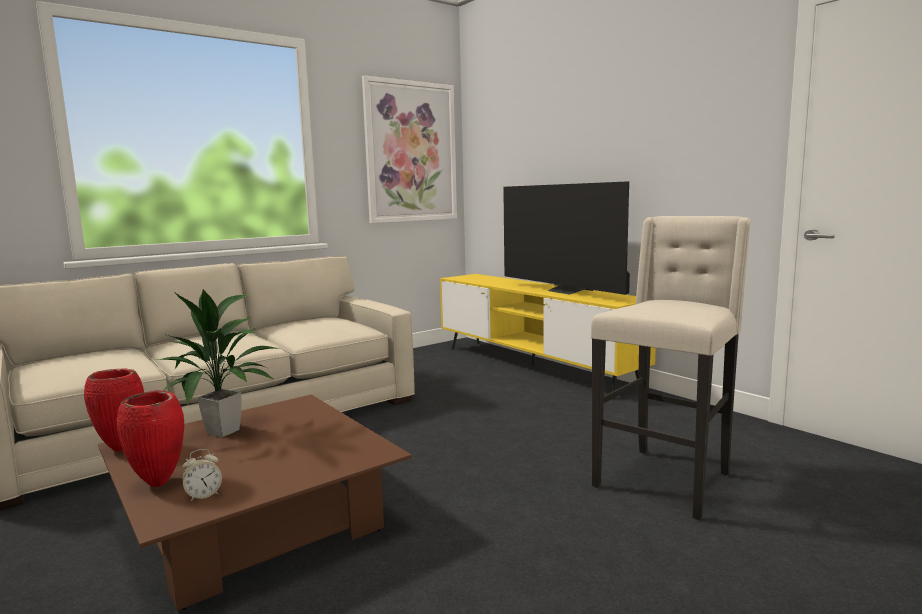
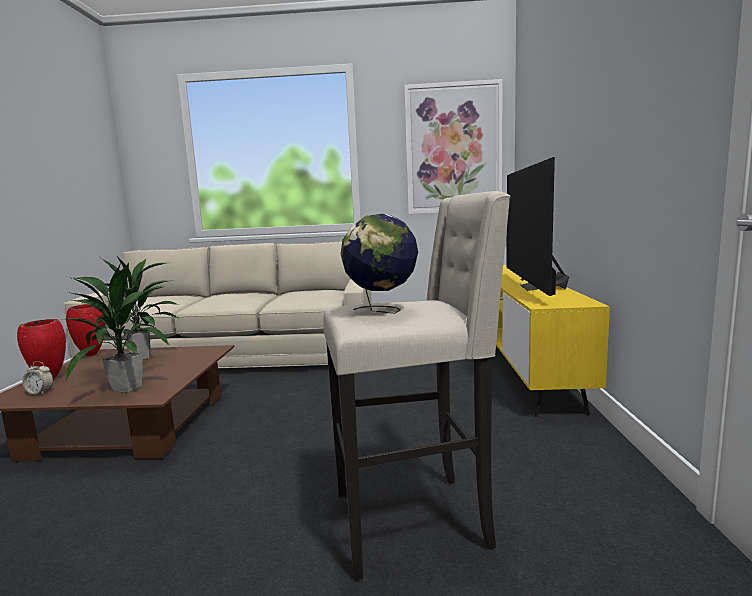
camera: 40 degrees right, 0 degrees up
(318, 457) = (127, 388): none -> potted plant
(672, 309) = (382, 311): none -> globe

